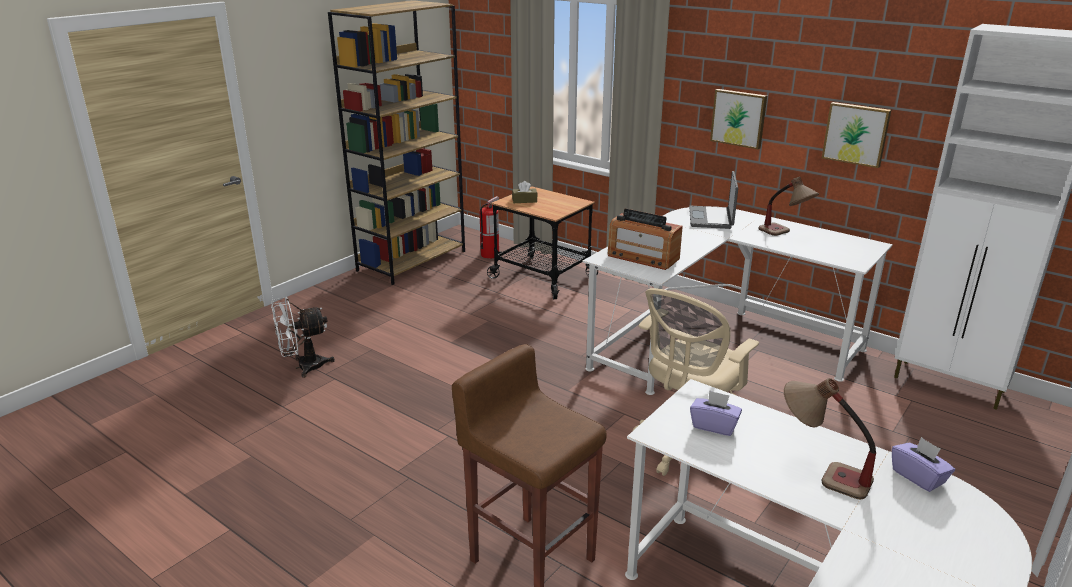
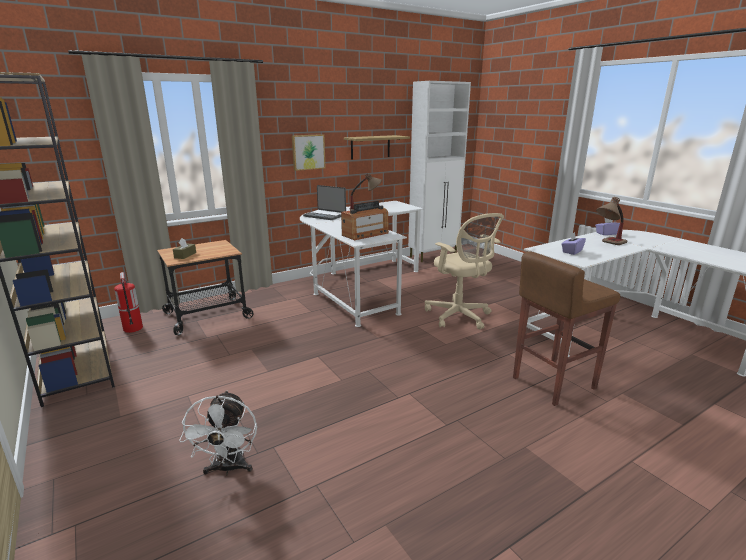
camera: 70 degrees left, 5 degrees down
(856, 134) = (370, 147): picture -> shelf

